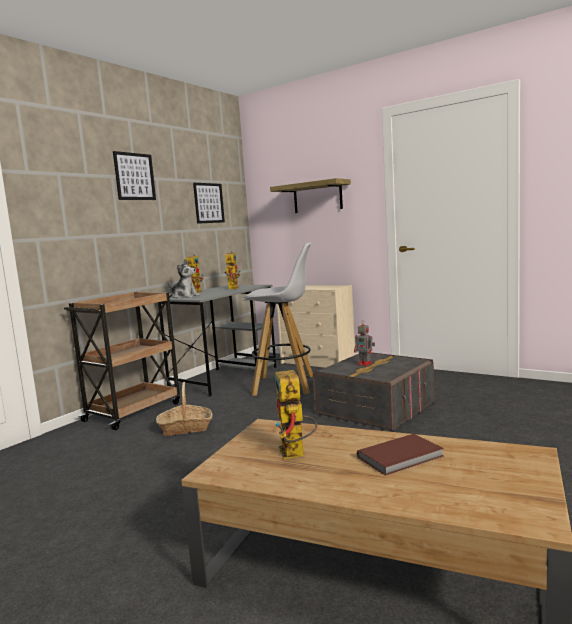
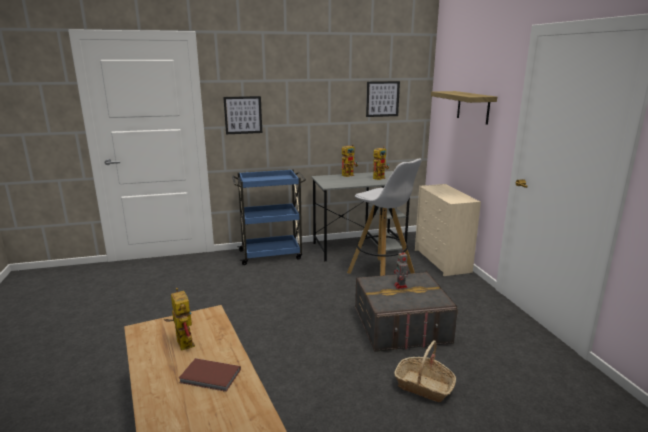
camera: 40 degrees right, 10 degrees up
(134, 176) = (306, 79): picture -> picture (243, 115)
(134, 411) = (271, 254): brown cart -> blue cart
(184, 296) = (328, 180): plush toy -> none
(185, 428) = (274, 281): basket -> basket (424, 386)
(296, 454) = (182, 341): toy robot -> toy robot turned 120 degrees clockwise

